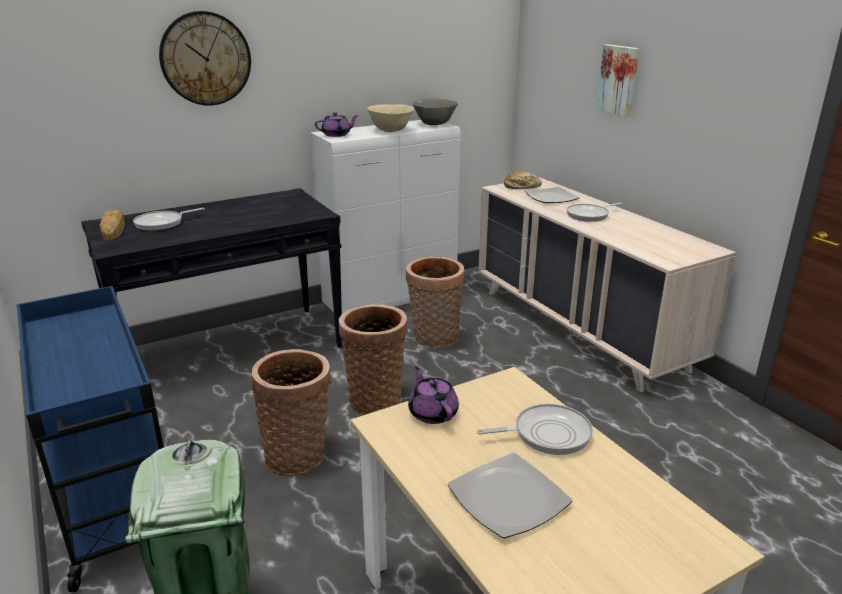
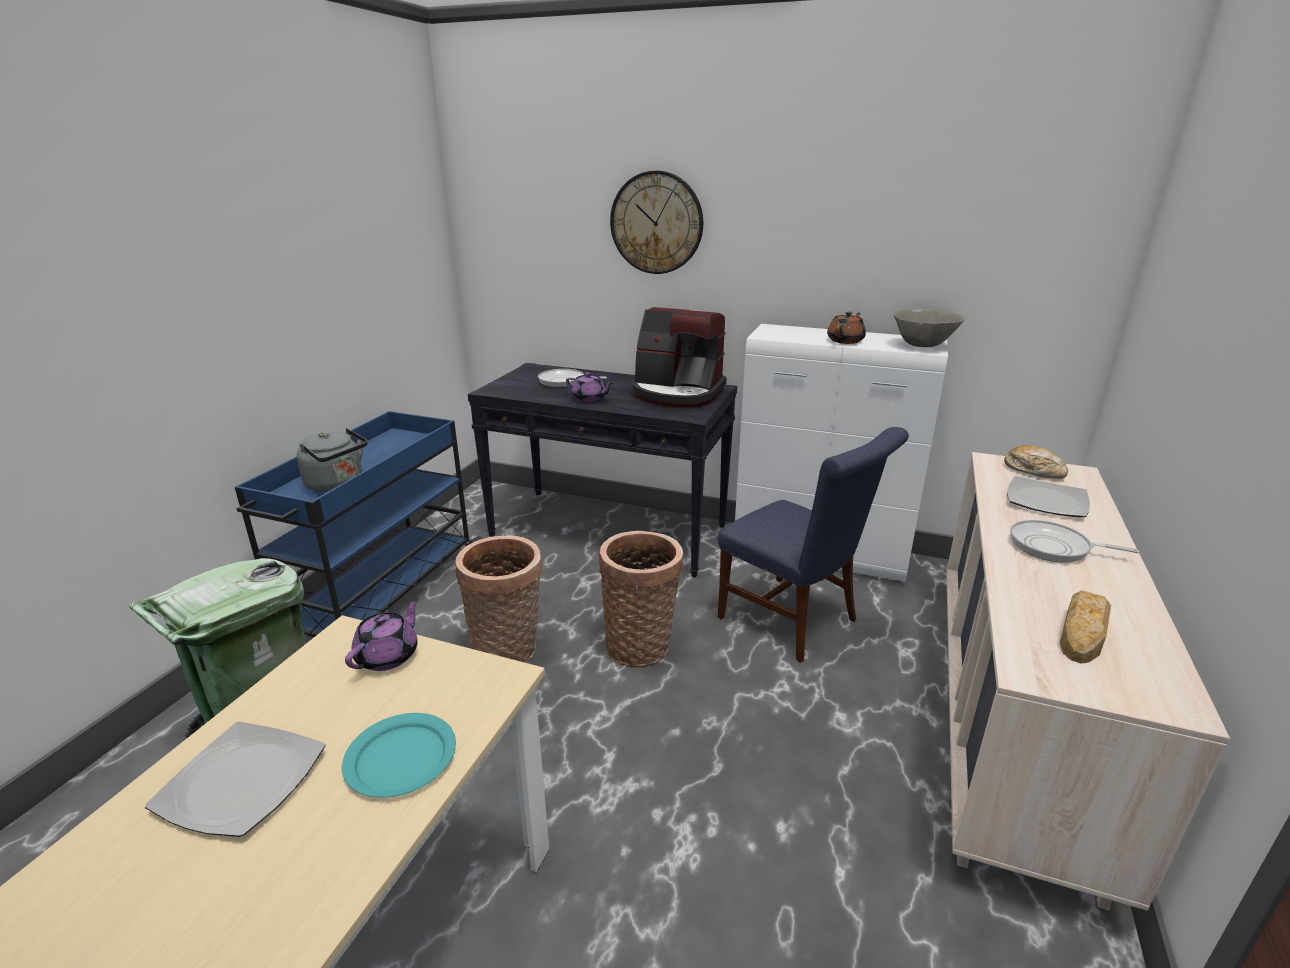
camera: 50 degrees right, 0 degrees up
(95, 376) = (337, 484): none -> grey kettle
(113, 229) = (527, 375): bread -> bread (1082, 631)
(273, 204) = (677, 393): none -> coffee machine
(337, 135) = (776, 332): purple teapot -> purple teapot (589, 398)
(390, 131) = (845, 340): beige bowl -> brown teapot
(434, 339) = (795, 621): basket -> blue chair
(547, 434) = (401, 757): frying pan -> turquoise plate
(619, 79) = (1210, 328): picture -> none

